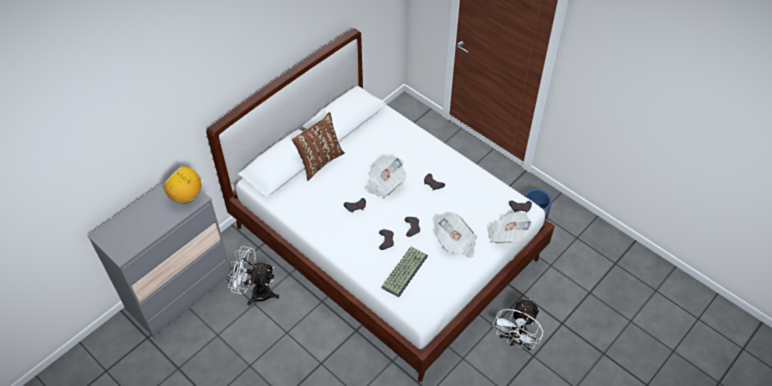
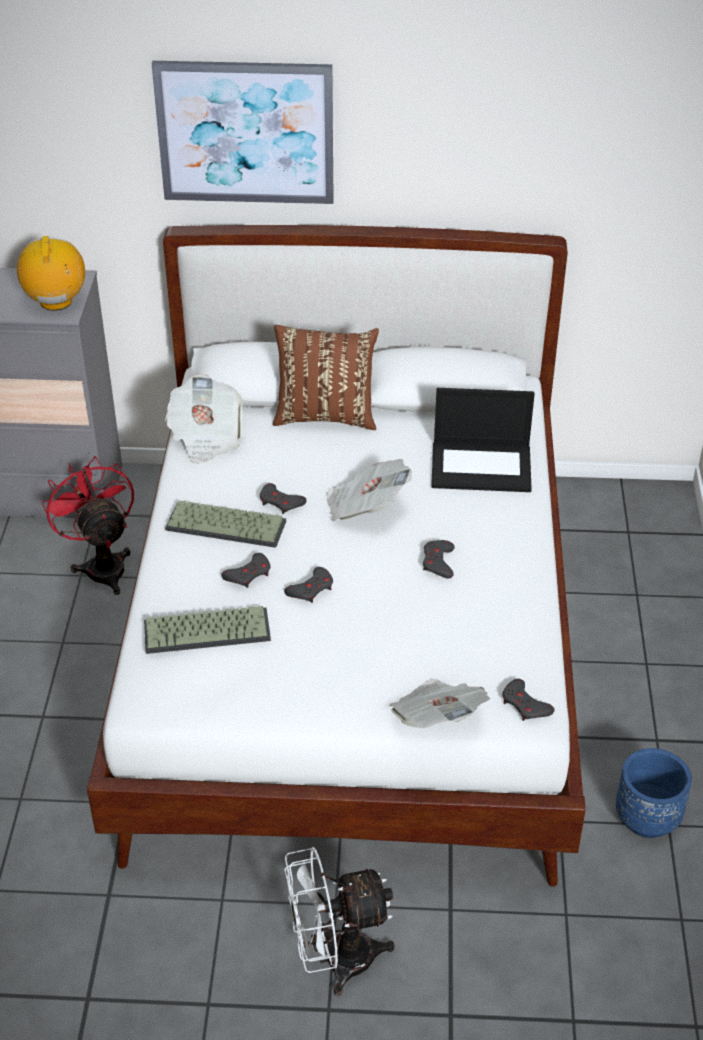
camera: 50 degrees right, 10 degrees down
(229, 65) = (245, 132): none -> picture
(256, 292) = (102, 565): white fan -> red fan
(351, 230) = (227, 524): none -> keyboard
(396, 138) = (482, 466): none -> laptop
(456, 243) = (341, 664): newspaper -> newspaper (206, 437)

